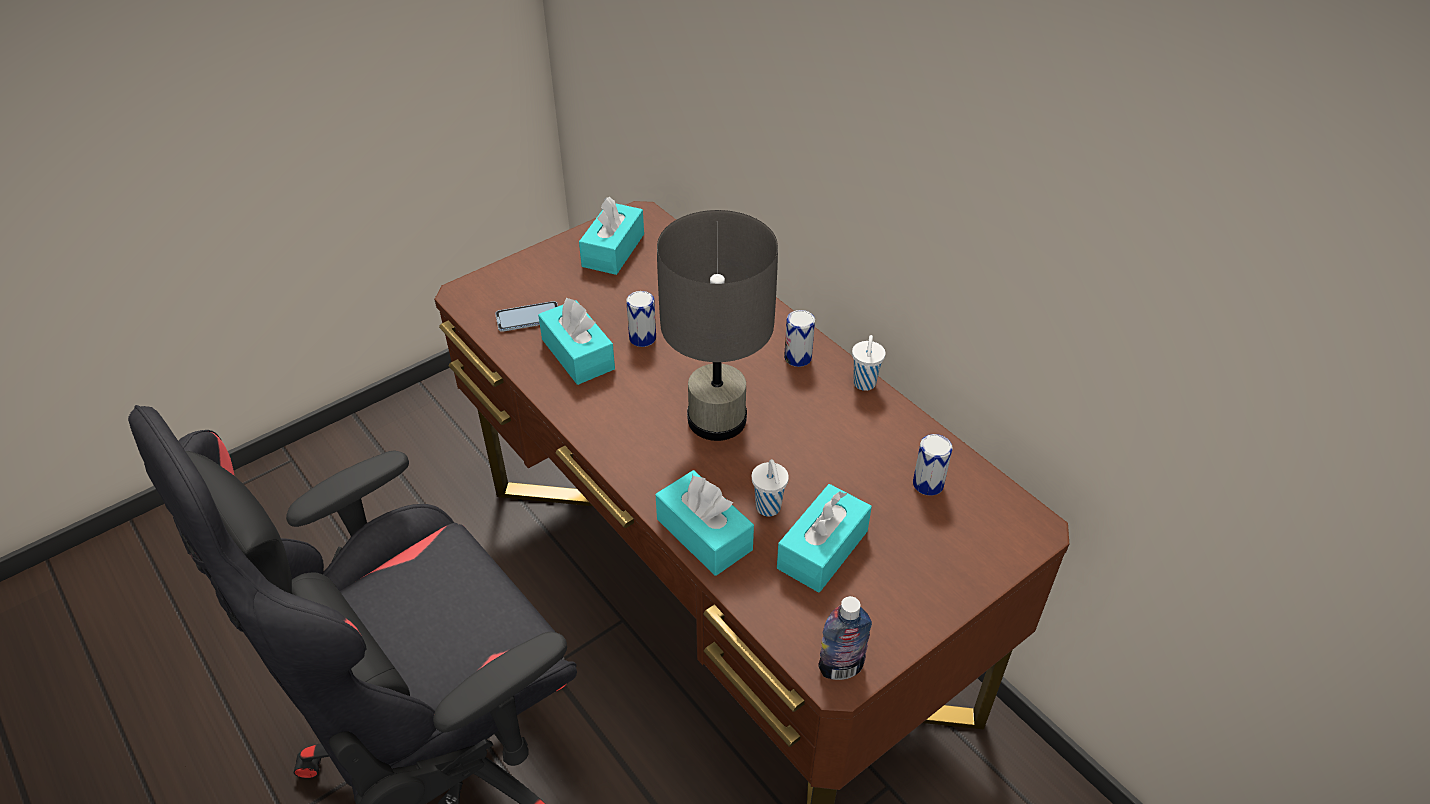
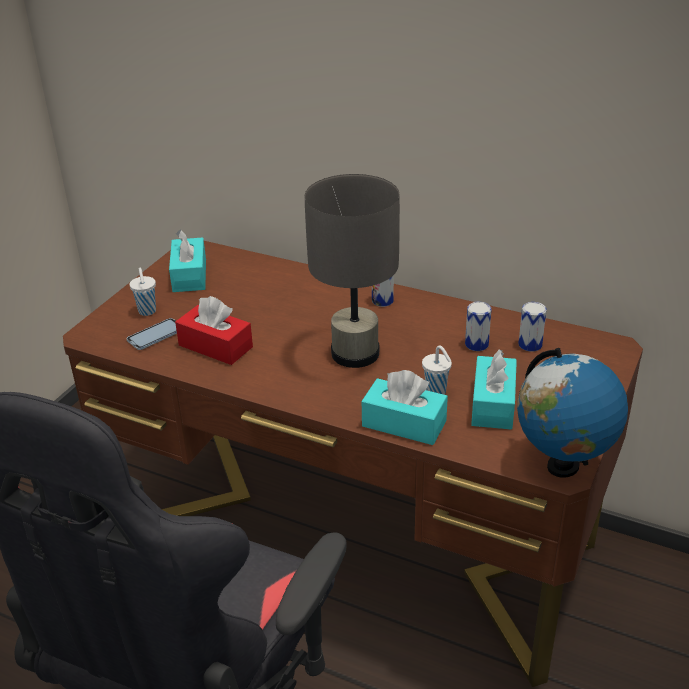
camera: 25 degrees left, 10 degrees down
(578, 354) = (215, 346): turquoise tissue box -> red tissue box
(642, 338) = (258, 322): can -> can (476, 344)
(841, 668) = (562, 466): bottle -> globe
(864, 384) = (441, 302): white cup -> white cup (147, 312)

